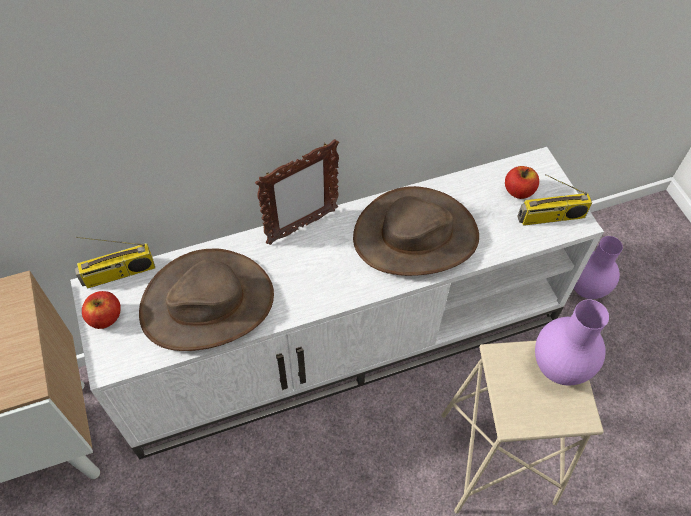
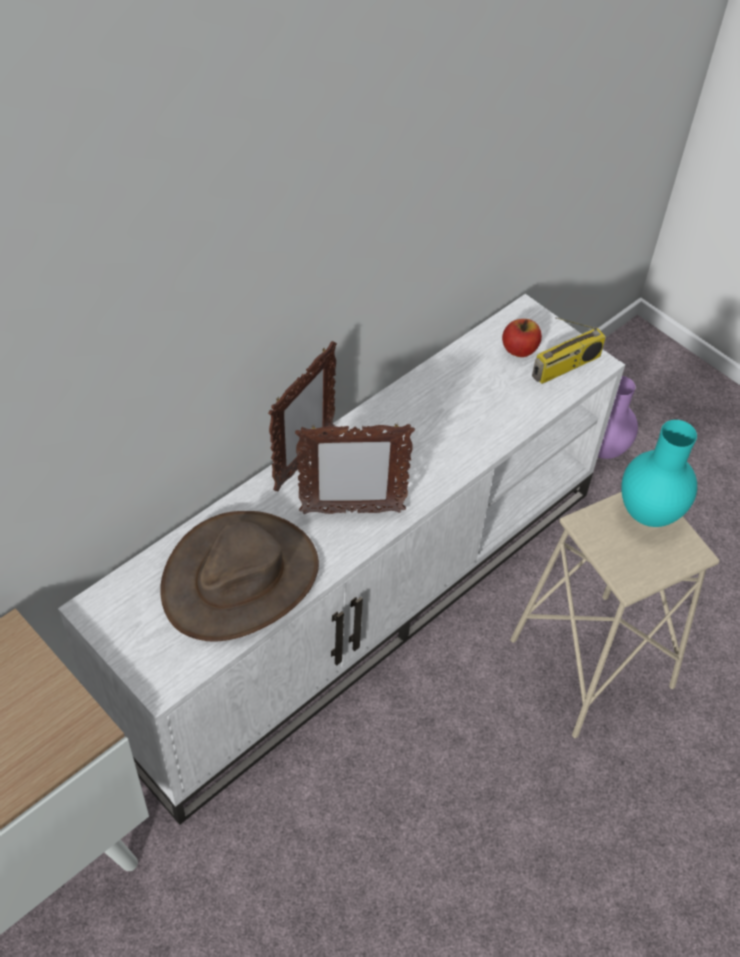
camera: 25 degrees left, 5 degrees down
(105, 317) = (127, 634): apple -> none
(118, 274) = (115, 582): radio -> none
(316, 280) = (351, 511): none -> picture frame
(416, 236) = (435, 431): brown hat -> none
(557, 367) = (646, 514): purple vase -> turquoise vase

